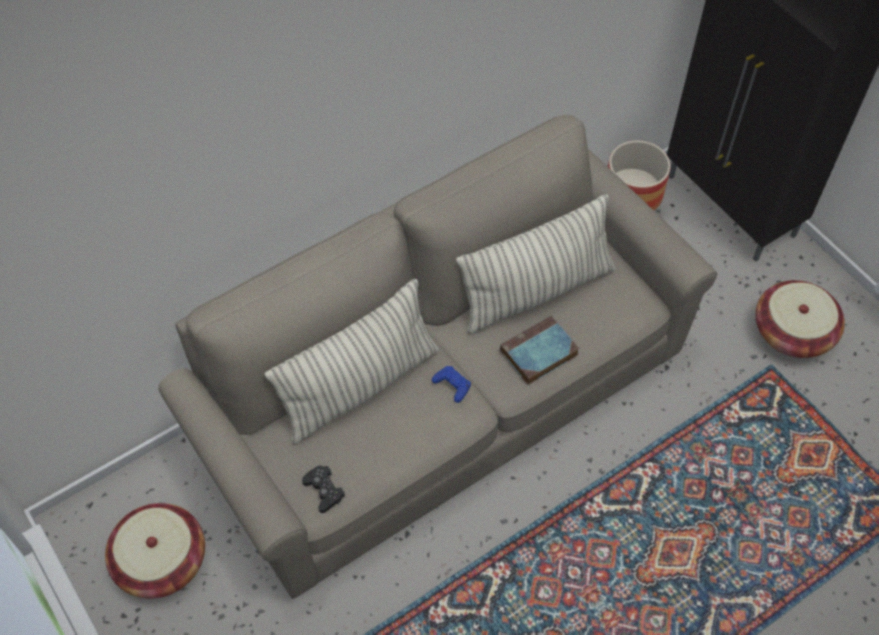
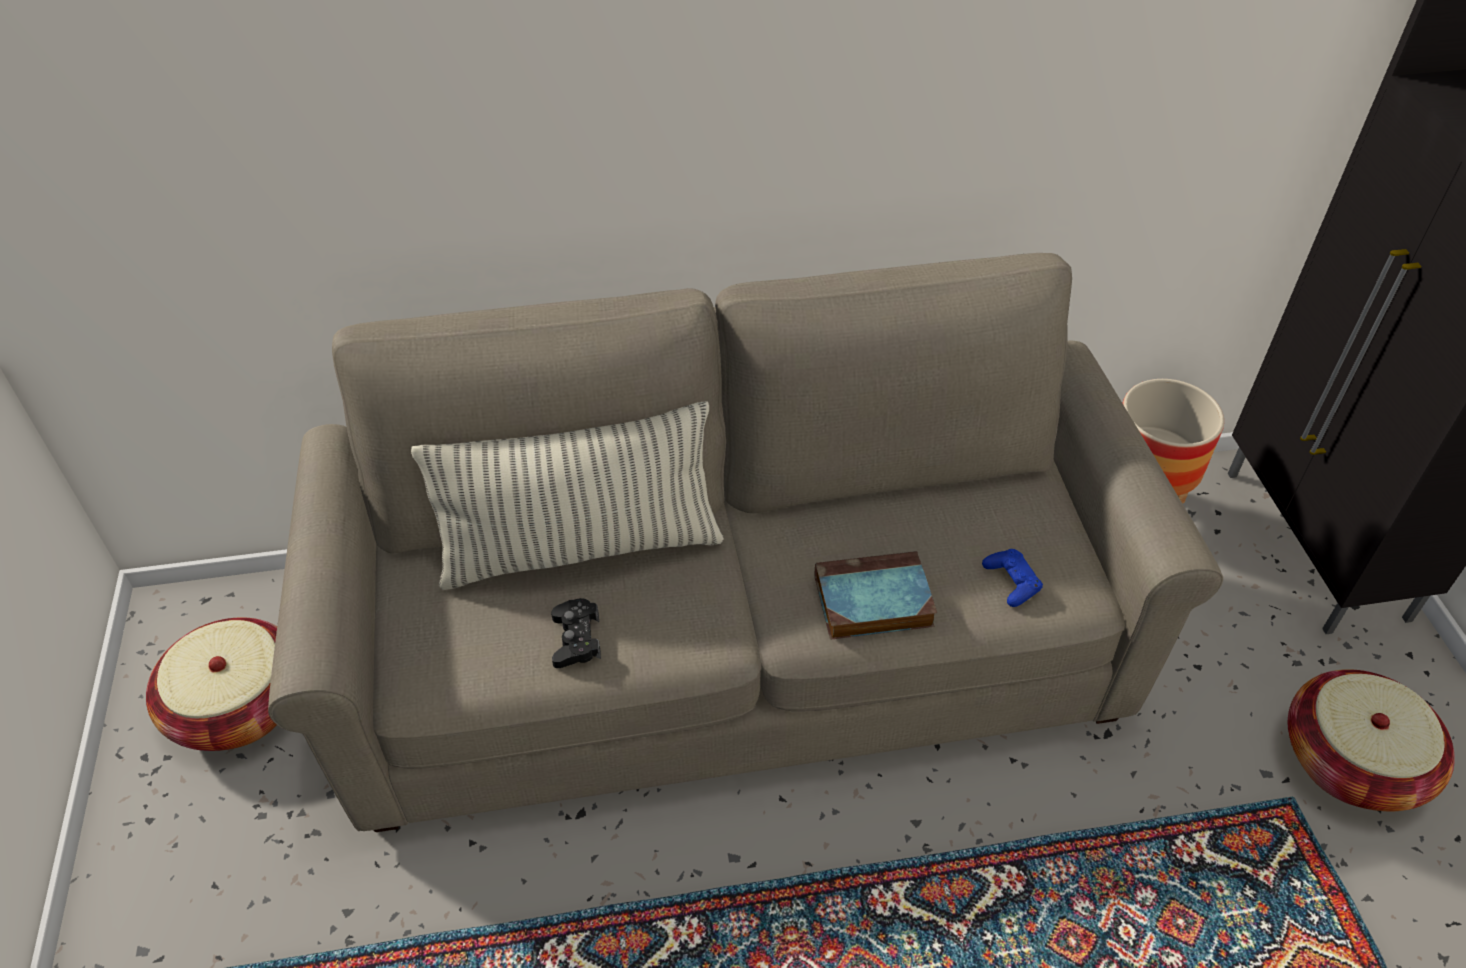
camera: 25 degrees right, 10 degrees down
(324, 490) = (439, 669): black game controller -> black game controller (576, 639)
(452, 385) = (714, 597): blue game controller -> blue game controller (1011, 582)
(536, 291) = (916, 516): pillow -> none

